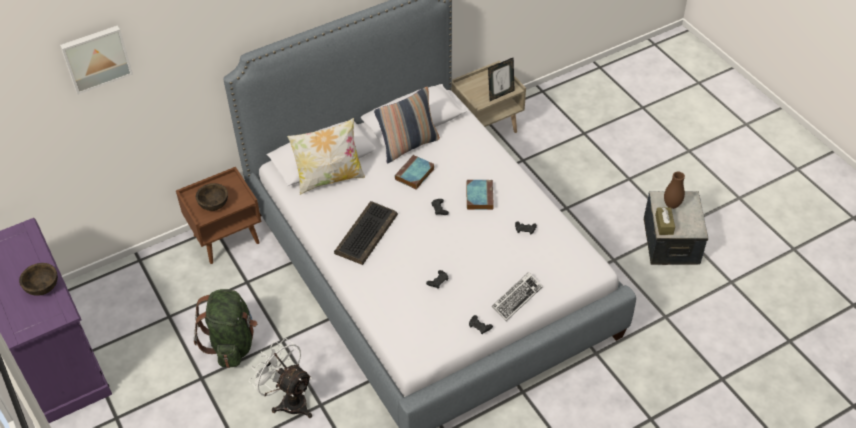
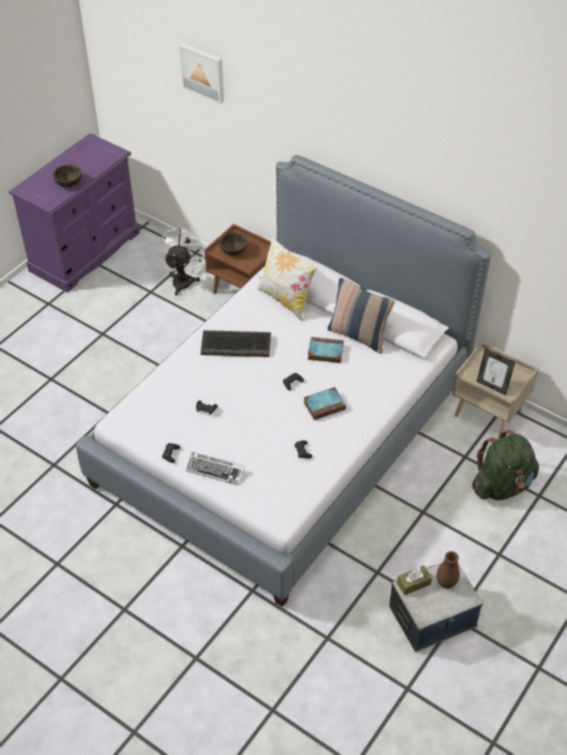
camera: 65 degrees right, 0 degrees up
(232, 343) = (142, 337): green backpack -> green backpack (502, 485)
(289, 400) = (104, 392): white fan -> white fan (184, 279)

